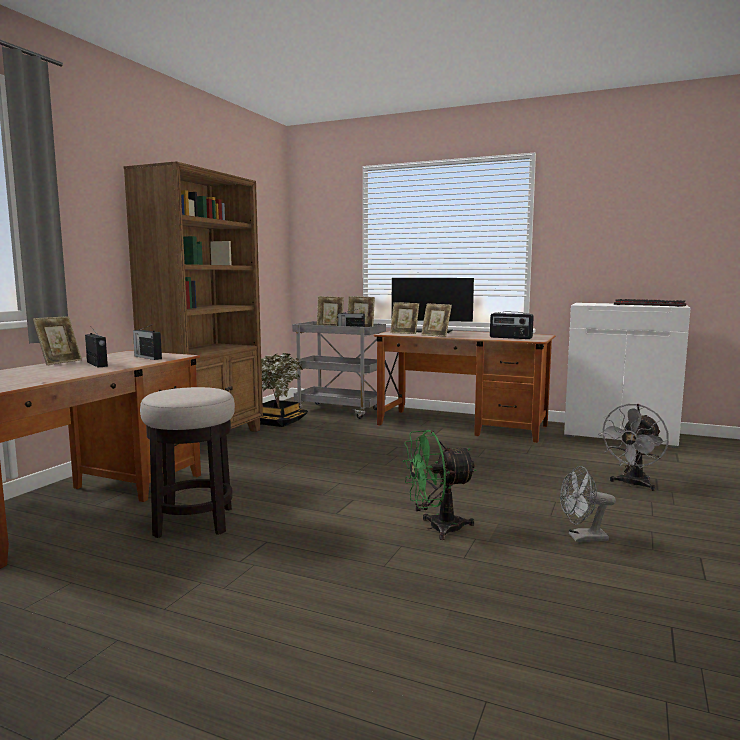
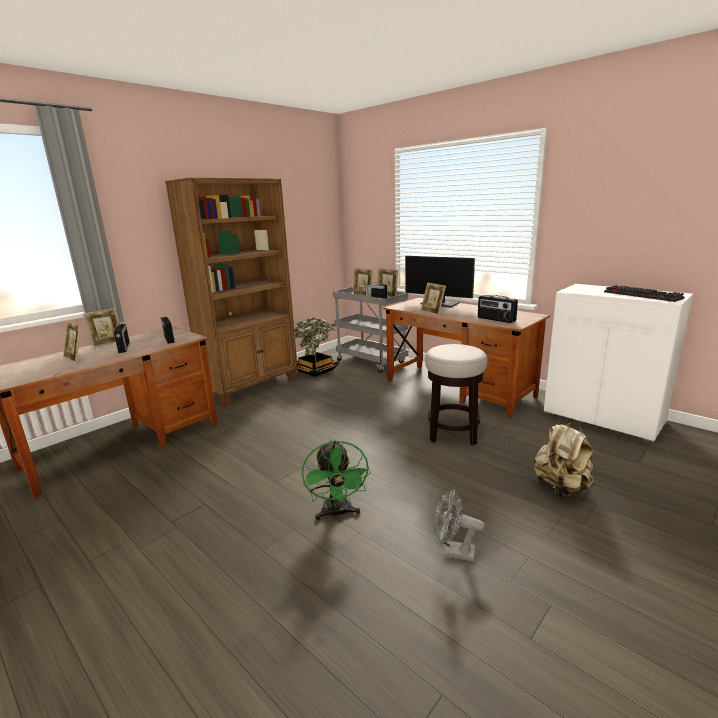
camera: 20 degrees right, 10 degrees up
(194, 522) = (175, 474): stool -> stool (453, 433)
(404, 333) = (411, 306): picture frame -> picture frame (76, 358)
(437, 528) = (337, 514): green fan -> green fan turned 105 degrees counterclockwise
(632, 484) = (561, 488): grey fan -> beige backpack

